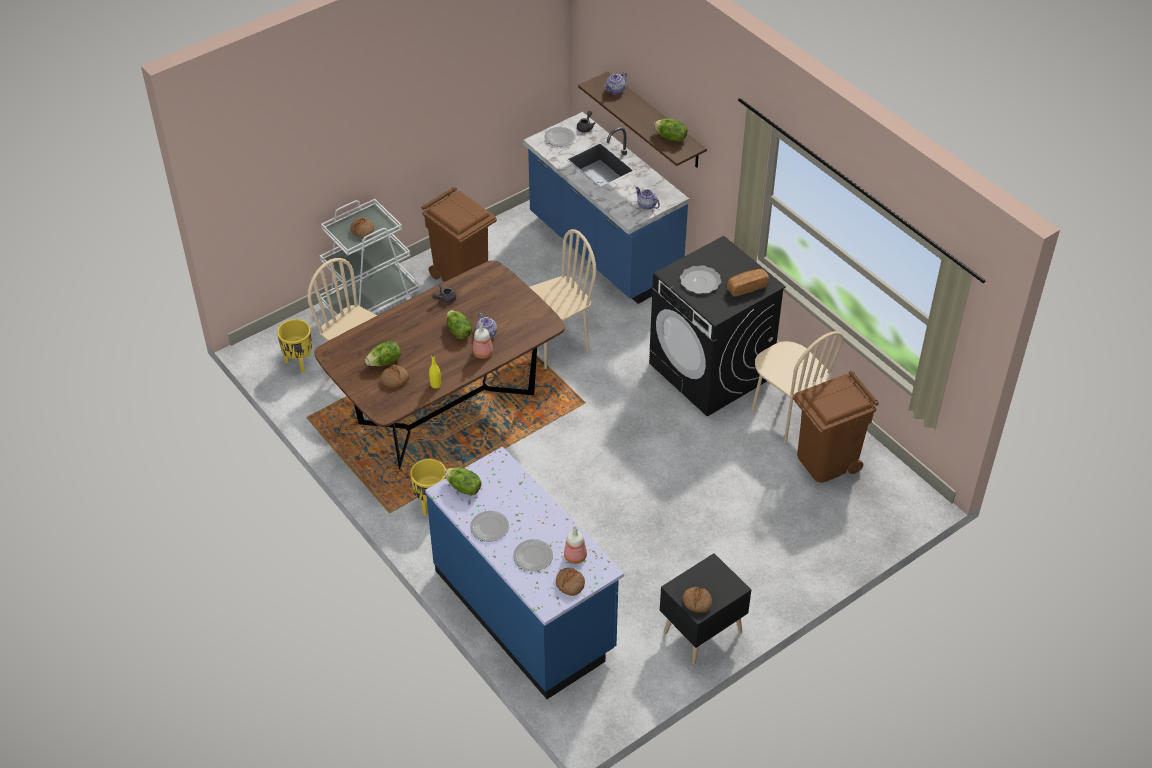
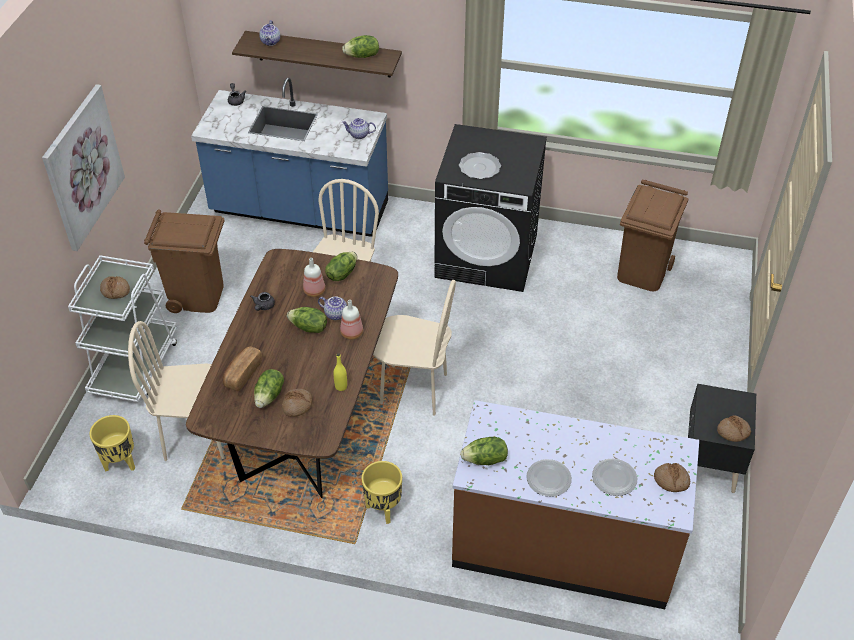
camera: 40 degrees left, 0 degrees up
(383, 124) = (83, 167): none -> picture
(523, 307) = (342, 273): none -> lettuce
(525, 610) = (563, 545): blue counter -> brown counter
(560, 138) = (223, 119): plate -> none
(575, 556) = (646, 453): bottle -> bottle (314, 290)
(746, 287) = (519, 153): bread -> bread (242, 374)
(786, 415) = (578, 256): beige chair -> beige chair (413, 389)

